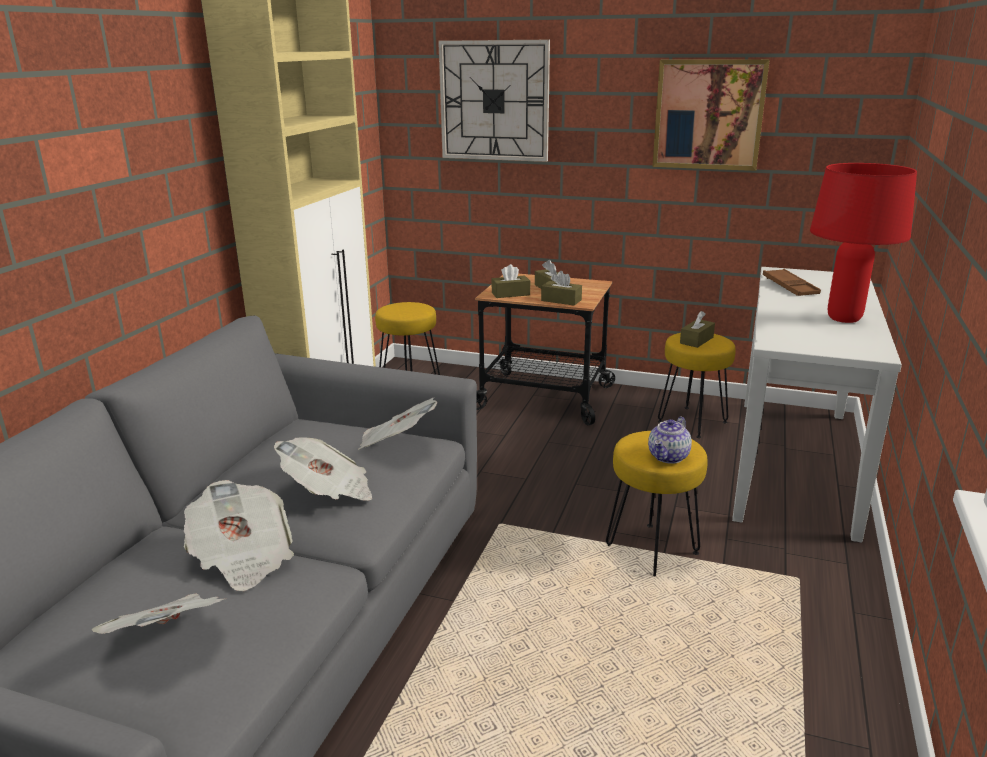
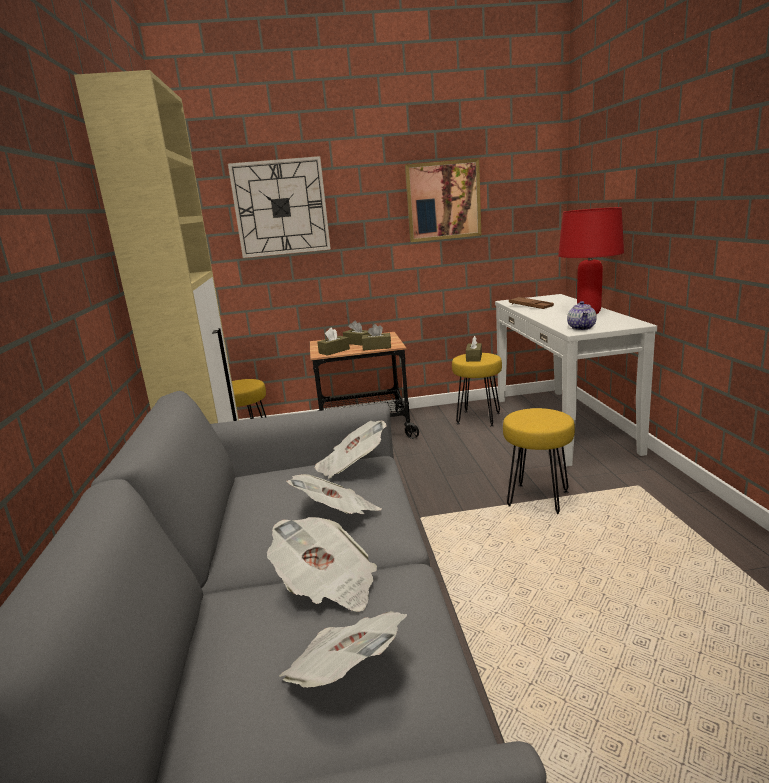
camera: 25 degrees left, 5 degrees down
(669, 457) = (550, 421): teapot -> teapot (582, 328)

